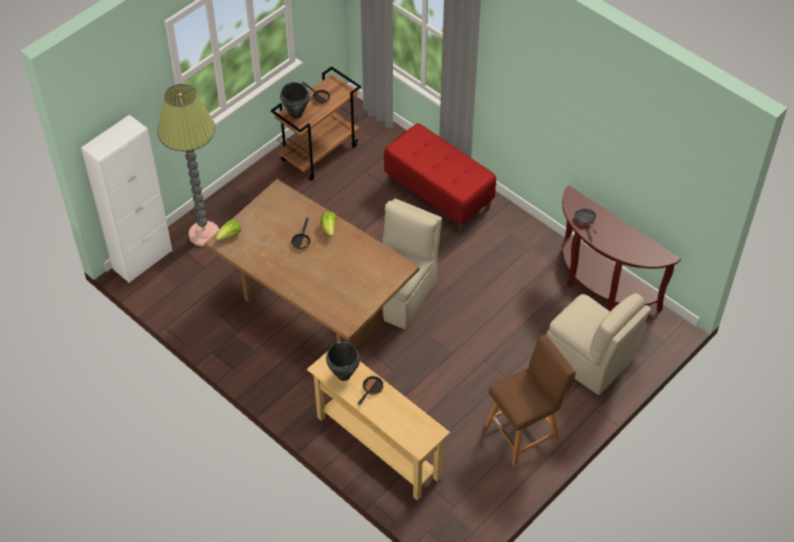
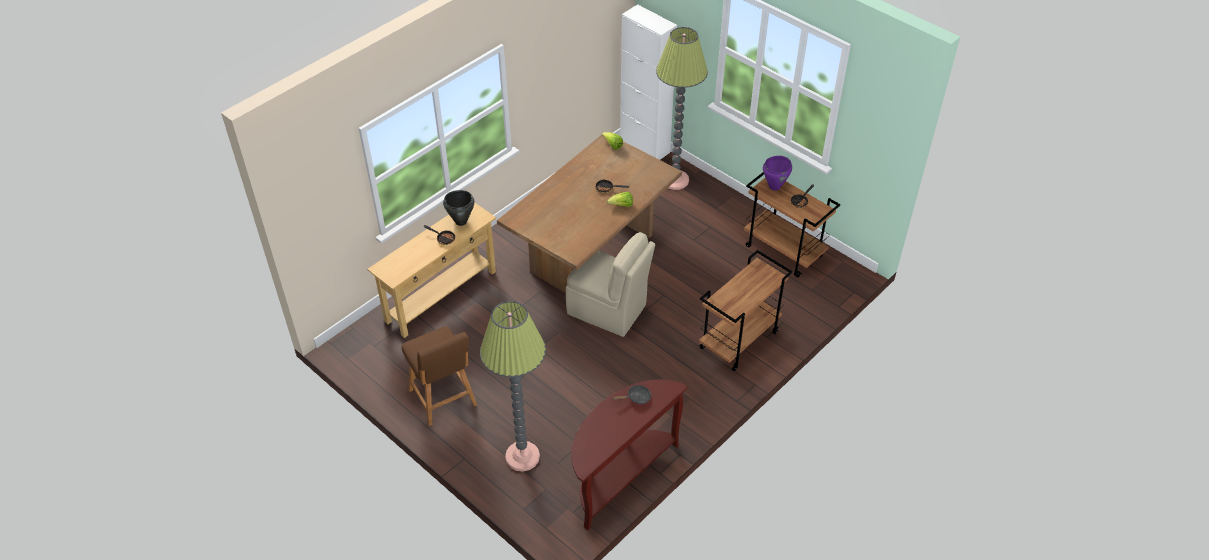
camera: 90 degrees right, 5 degrees down
(296, 114) = (775, 187): black cooking pot -> purple cooking pot
(439, 194) = (739, 341): red bench -> brown cart
(588, 361) = (522, 457): beige chair -> floor lamp

